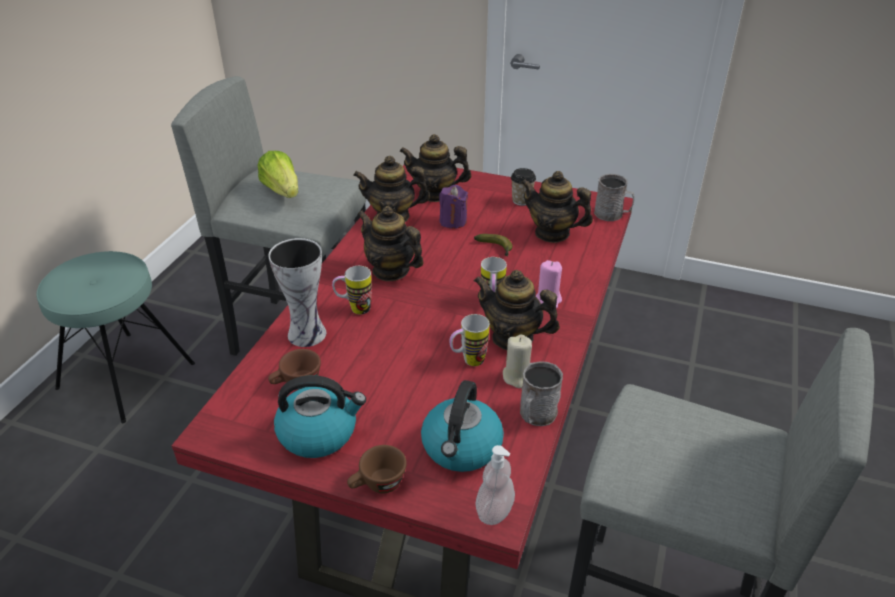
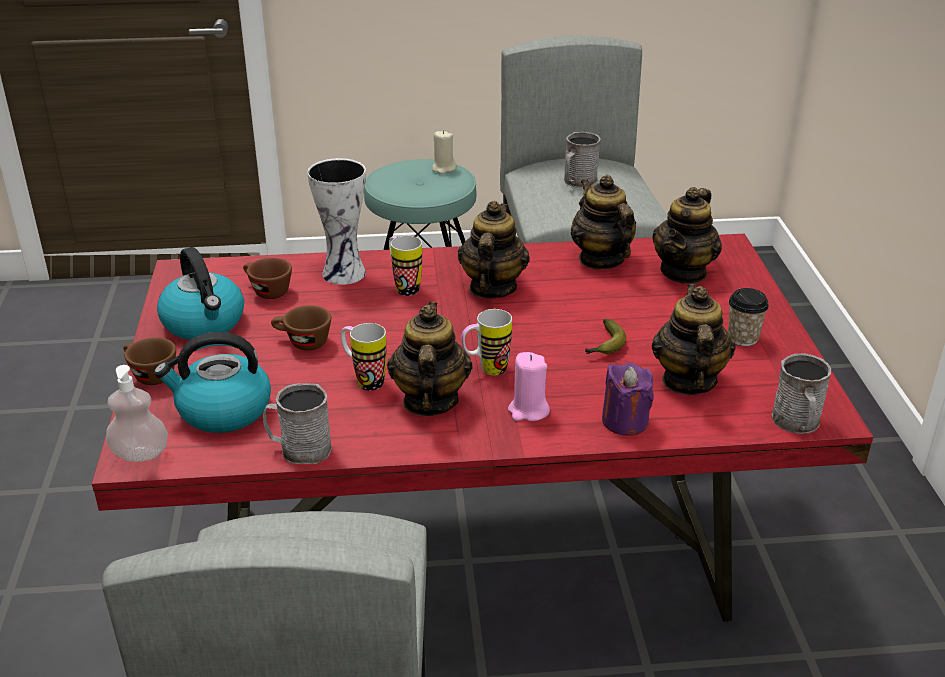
camera: 65 degrees right, 5 degrees down
(282, 190) = (577, 182): lettuce -> grey mug
(393, 381) = (302, 342): none -> brown cup
(435, 193) = (684, 272): teapot -> teapot turned 135 degrees counterclockwise
(453, 221) = (634, 300): purple candle -> purple candle (625, 421)
(517, 377) = (358, 421): beige candle -> beige candle (443, 168)

